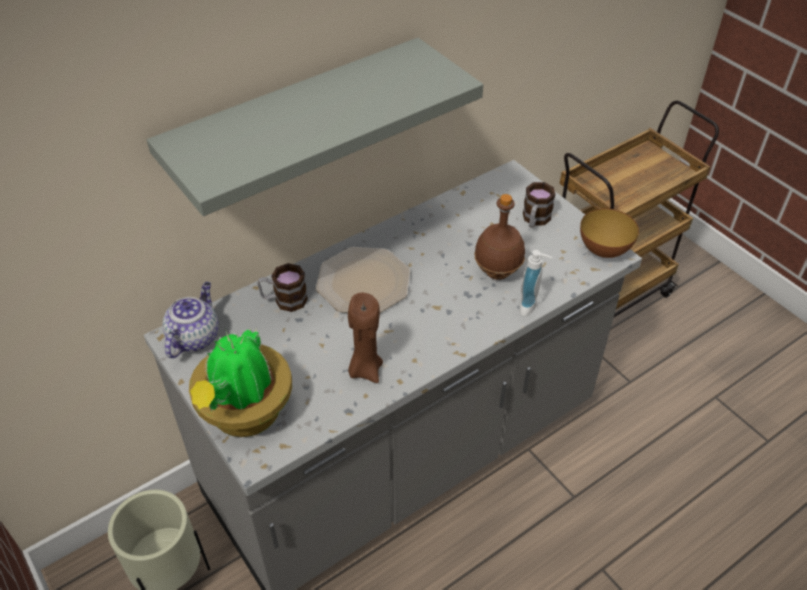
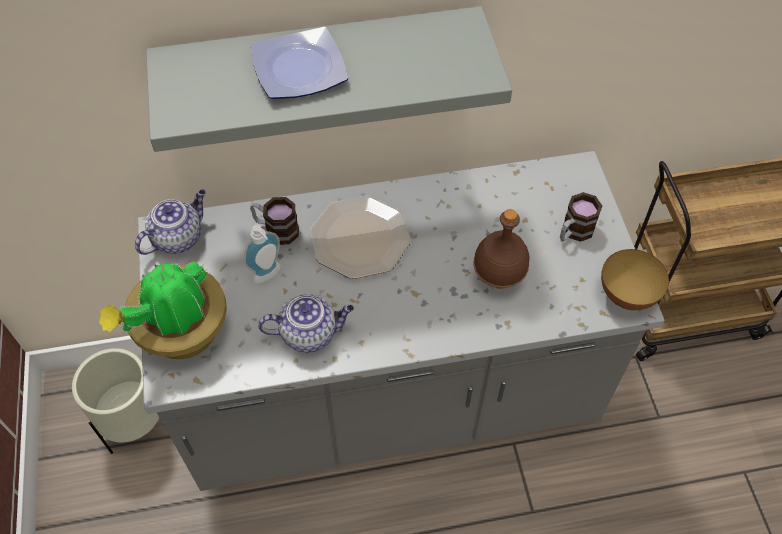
camera: 25 degrees right, 10 degrees up
(297, 116) = (297, 68): none -> plate
(365, 369) = (310, 333): brown candle -> teapot
(531, 307) = (509, 330): soap dispenser -> soap dispenser (269, 276)

